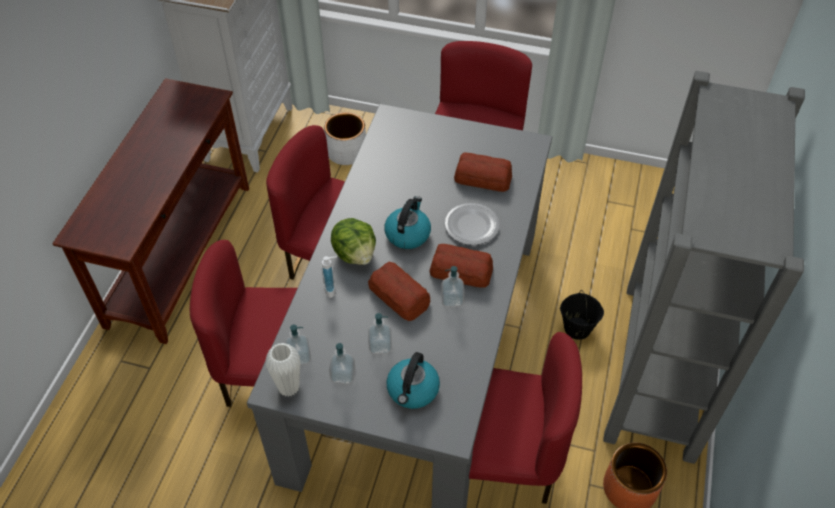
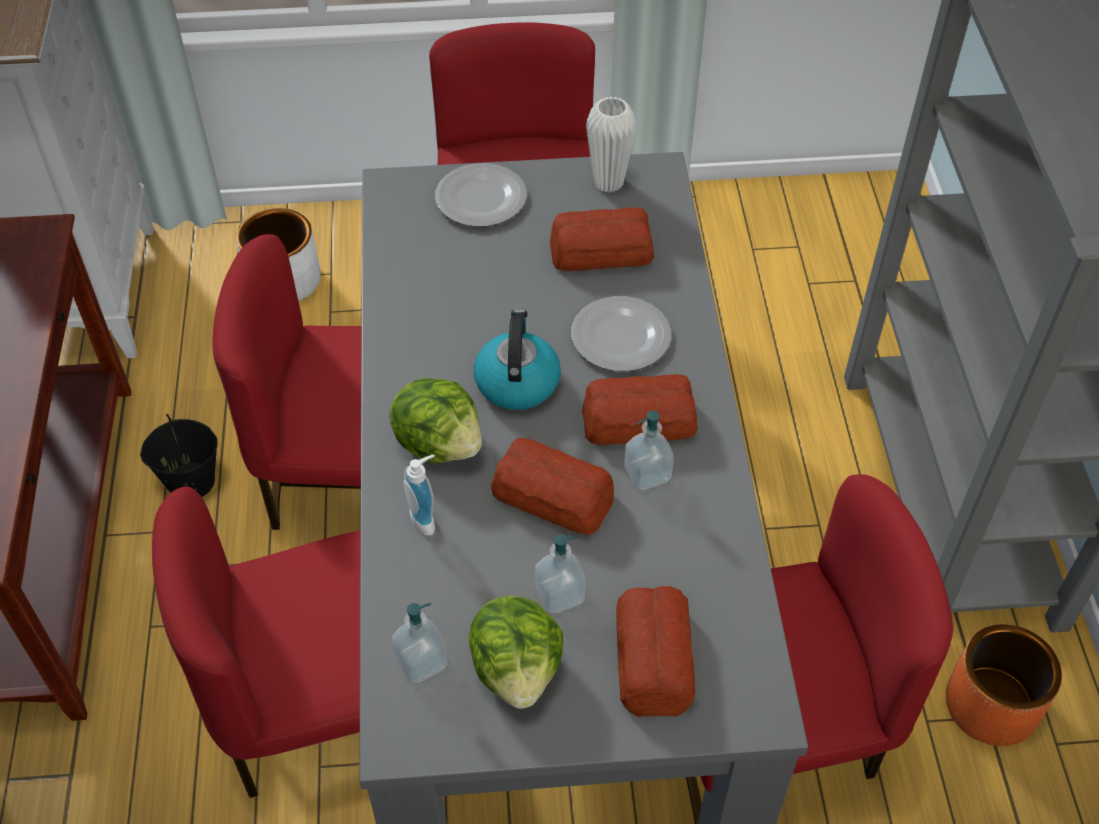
camera: 20 degrees left, 0 degrees up
(289, 388) = (428, 726): white vase -> white vase (608, 182)
(343, 375) = (517, 669): soap dispenser -> lettuce
(413, 390) = (654, 656): kettle -> bread
(433, 134) = (482, 199): none -> plate
(576, 328) = (795, 469): black bucket -> black bucket (190, 482)

